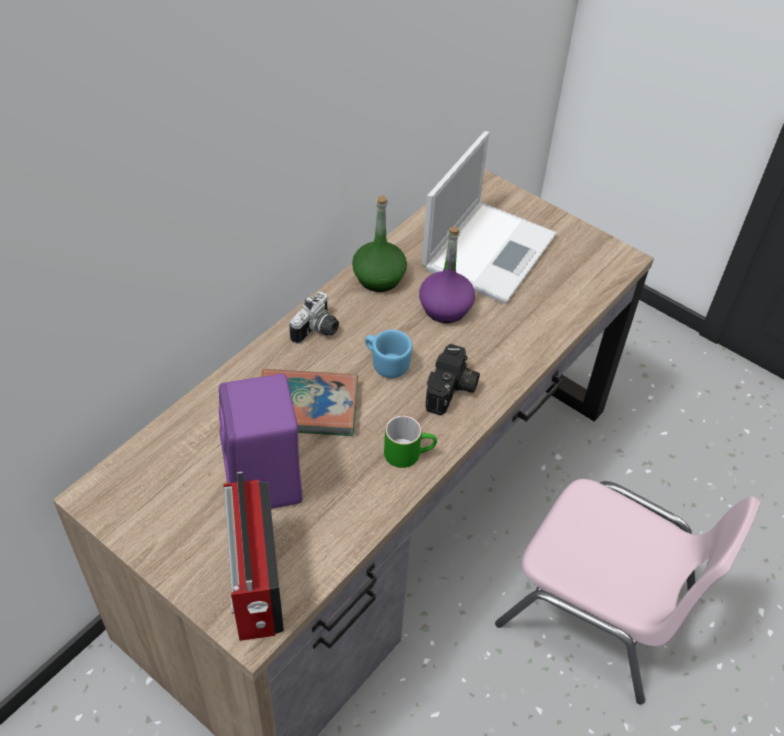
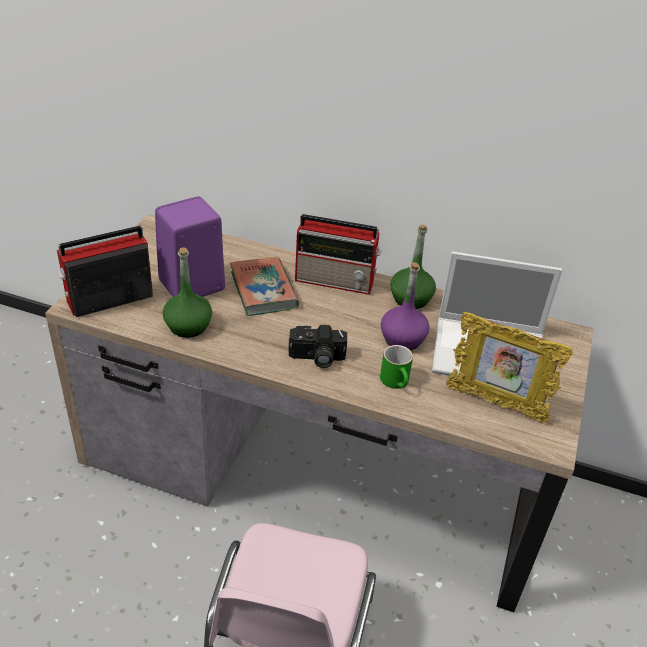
camera: 70 degrees right, 10 degrees down
(318, 331) = (336, 281): camera -> radio
(350, 502) = (188, 326): none -> green bottle
(386, 364) = (324, 319): blue mug -> none
(409, 453) = (244, 346): green mug -> green mug (397, 382)
(561, 274) = (496, 403): none -> picture frame

